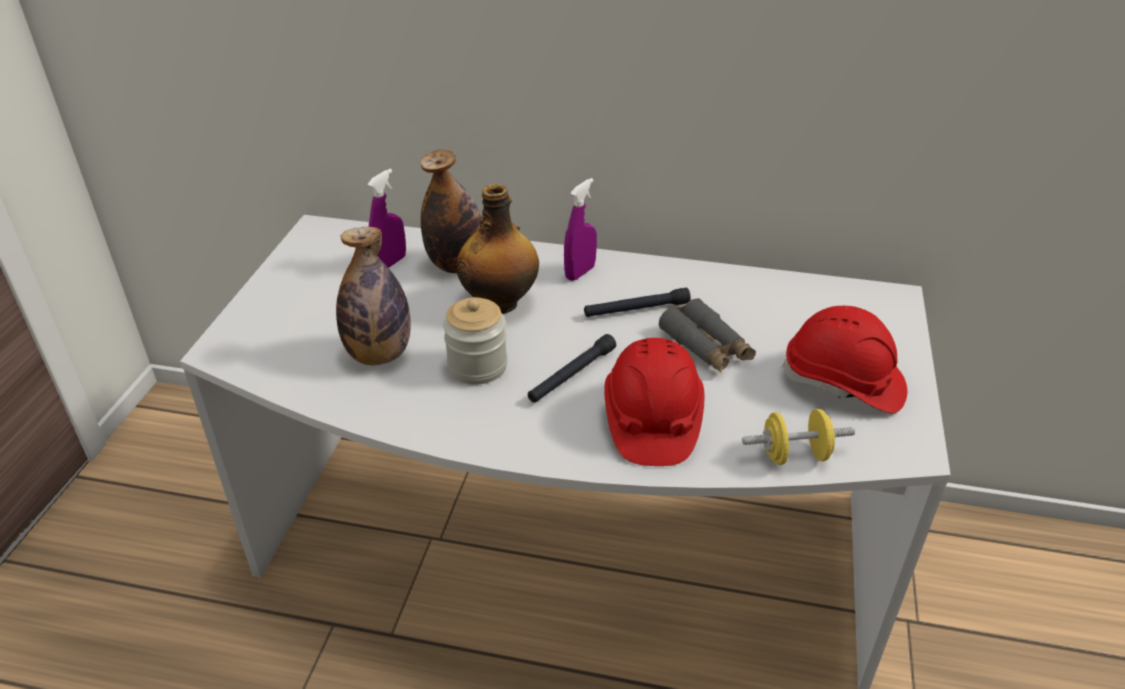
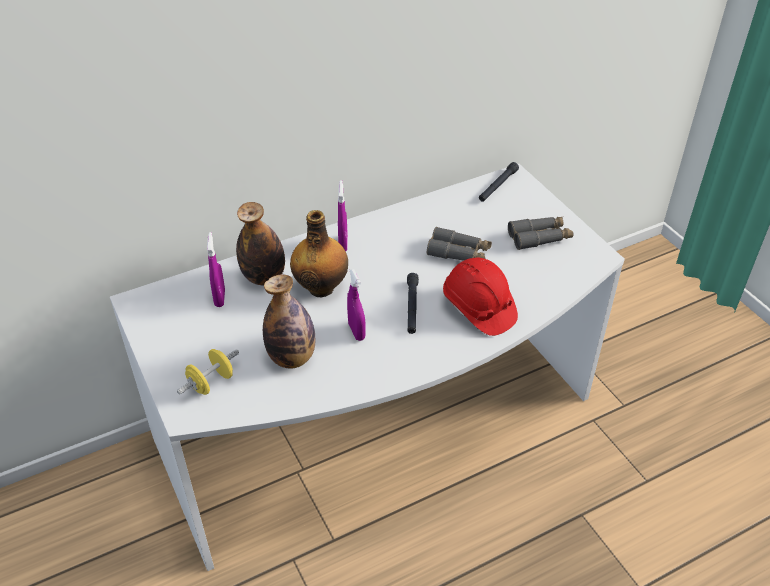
camera: 40 degrees left, 5 degrees up
(477, 366) = (356, 331): jar -> purple spray bottle
(636, 310) = (400, 250): black flashlight -> black flashlight (497, 186)
(794, 455) = (557, 287): yellow dumbbell -> yellow dumbbell (211, 383)
(843, 383) = (539, 237): red hard hat -> grey binoculars

